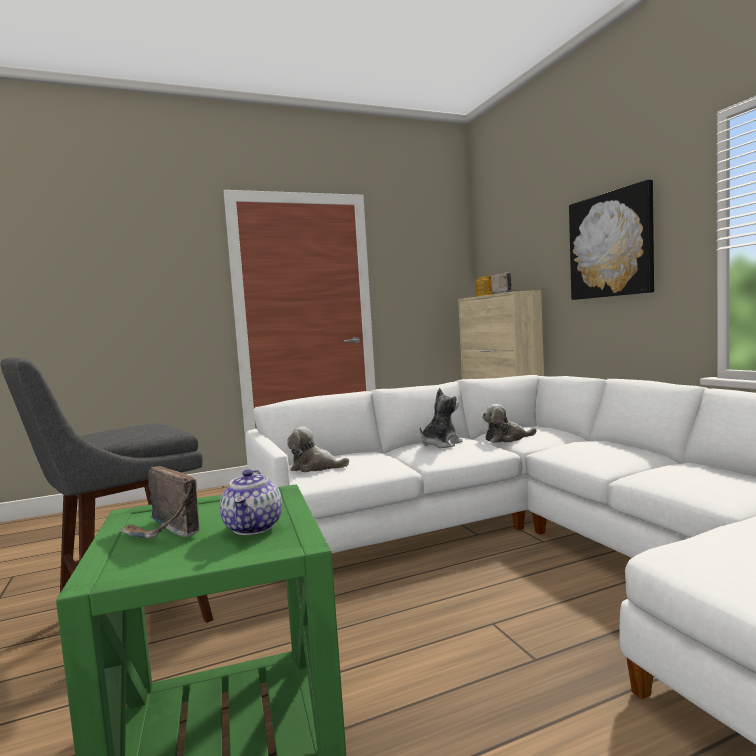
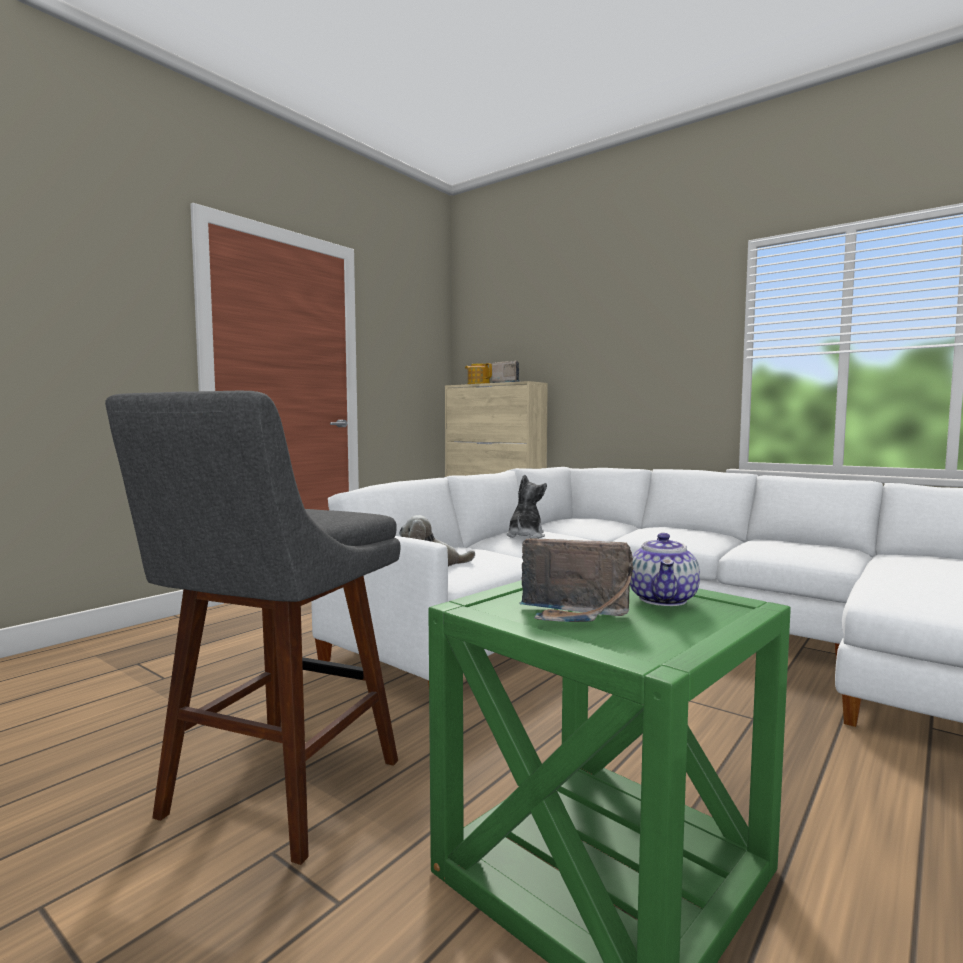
camera: 30 degrees left, 0 degrees up
(254, 527) = (663, 599): teapot -> teapot turned 45 degrees clockwise
(506, 439) = (573, 529): plush toy -> none
(611, 245) = (633, 345): picture -> none

